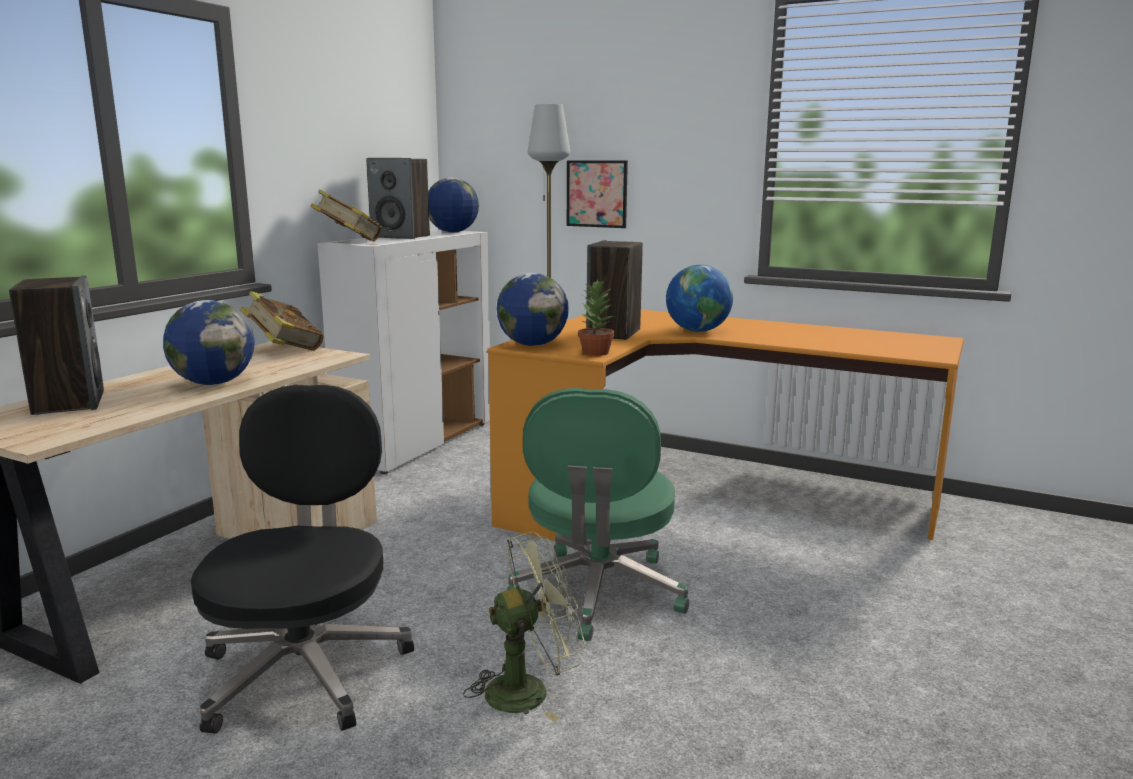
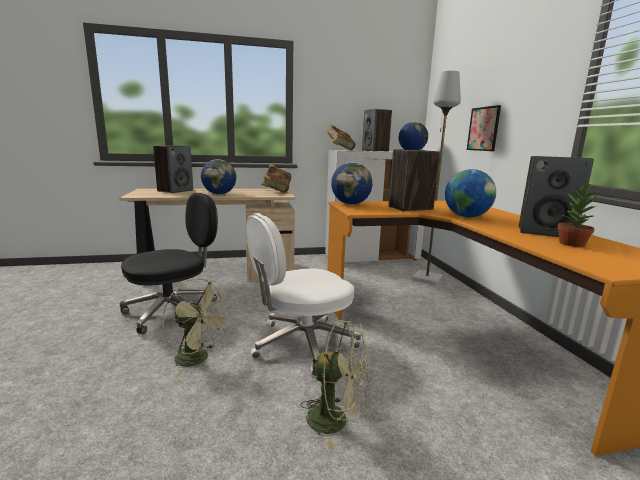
camera: 50 degrees right, 0 degrees up
(595, 353) = (362, 211): potted plant -> potted plant (571, 244)
(598, 593) = (302, 344): green office chair -> white office chair
(784, 633) = (336, 420): none -> green fan
(800, 332) = (545, 232): none -> speaker

